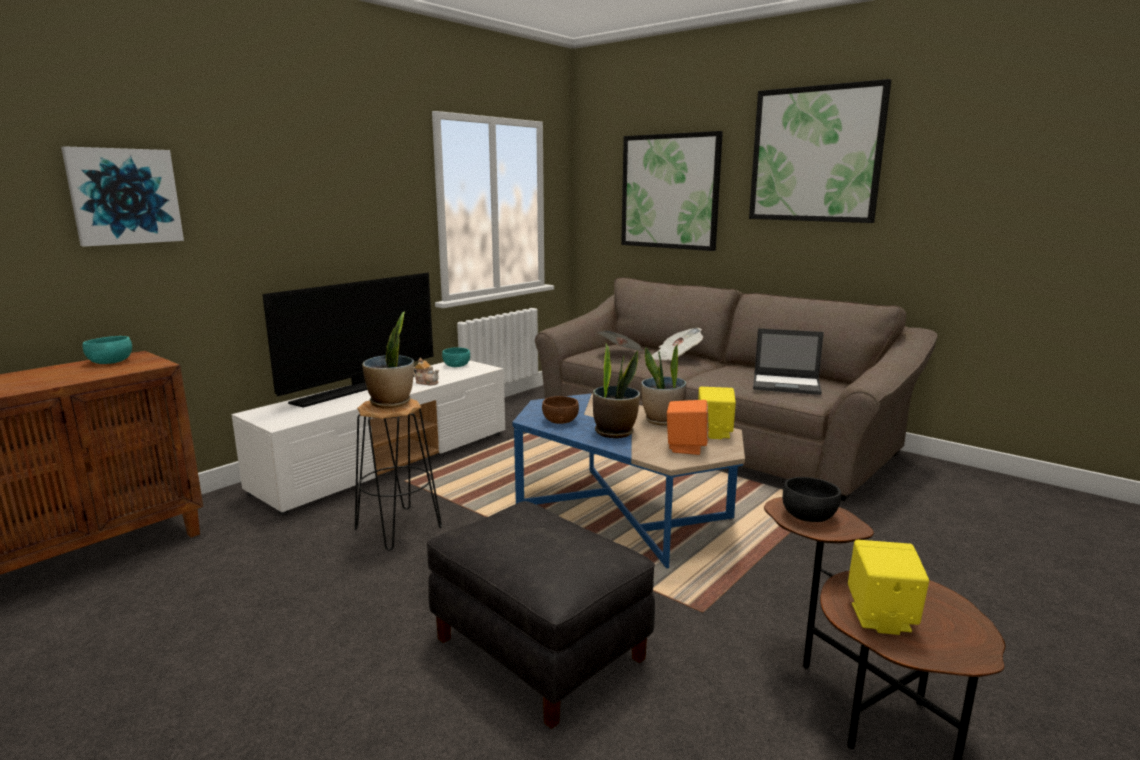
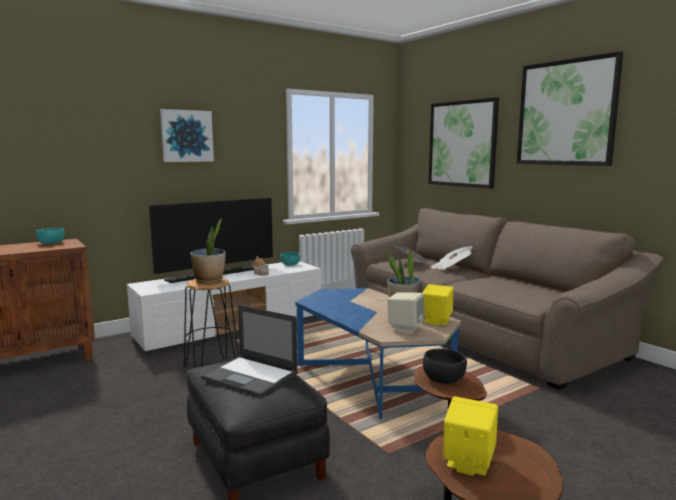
camera: 15 degrees right, 5 degrees down
(124, 196) = (72, 142): picture -> picture (186, 136)
(560, 420) = (328, 303): brown bowl -> none
(615, 432) = (361, 314): potted plant -> none
(686, 448) = (405, 328): orange speaker -> beige speaker
(787, 385) = (524, 292): laptop -> laptop (251, 376)

